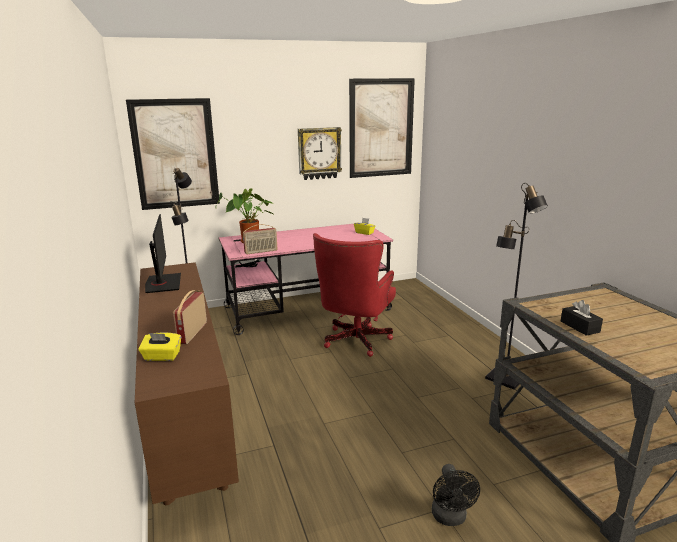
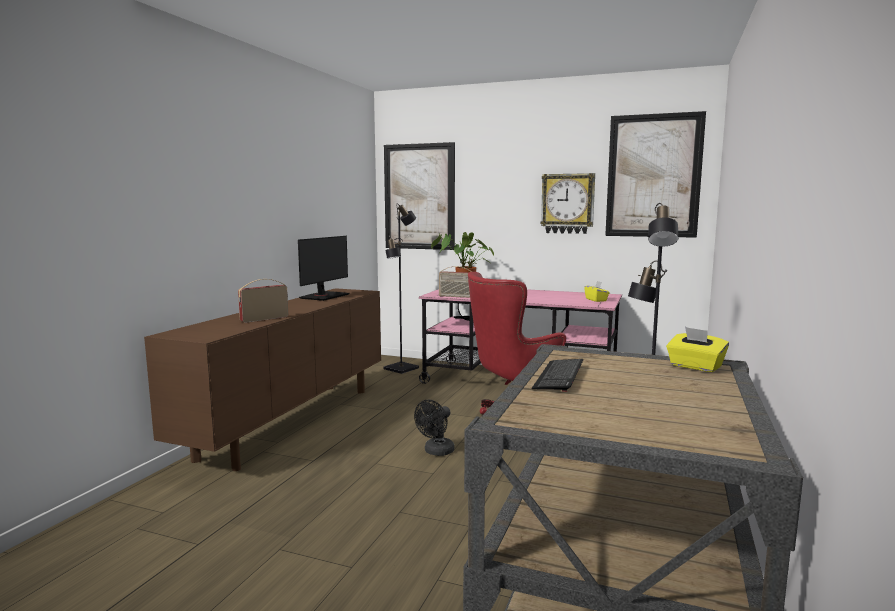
camera: 40 degrees right, 10 degrees down
(162, 357) = (215, 324): yellow tissue box -> yellow tissue box (695, 366)
(450, 518) = (345, 578): black fan -> black fan (436, 452)
(579, 327) = (559, 376): black tissue box -> keyboard

